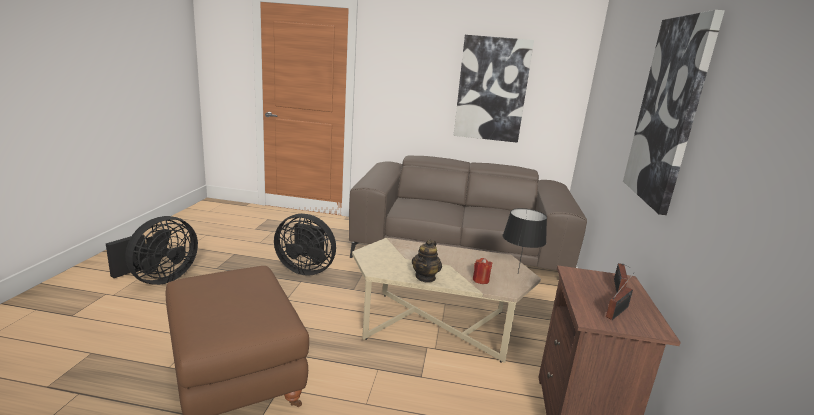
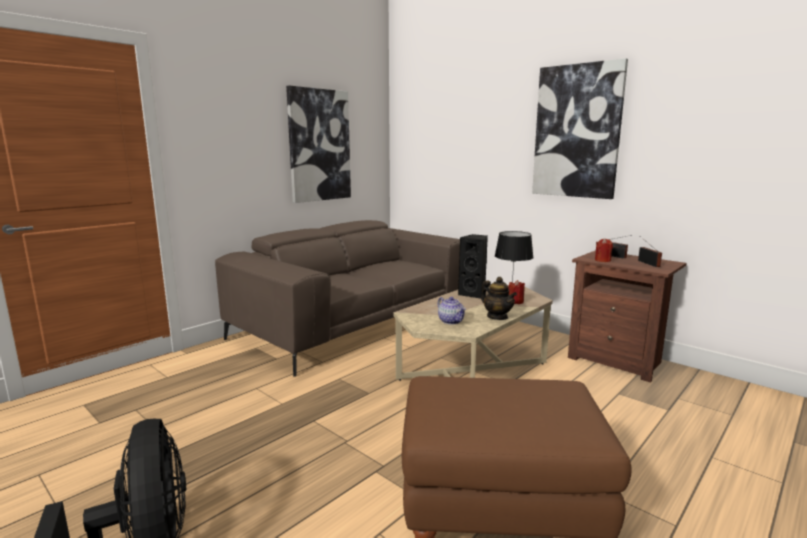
camera: 55 degrees left, 5 degrees down
(306, 269) = (287, 410): black fan -> none
(390, 260) = (451, 321): none -> teapot
(474, 258) = (473, 294): none -> black speaker
(580, 282) = (602, 260): none -> red candle

